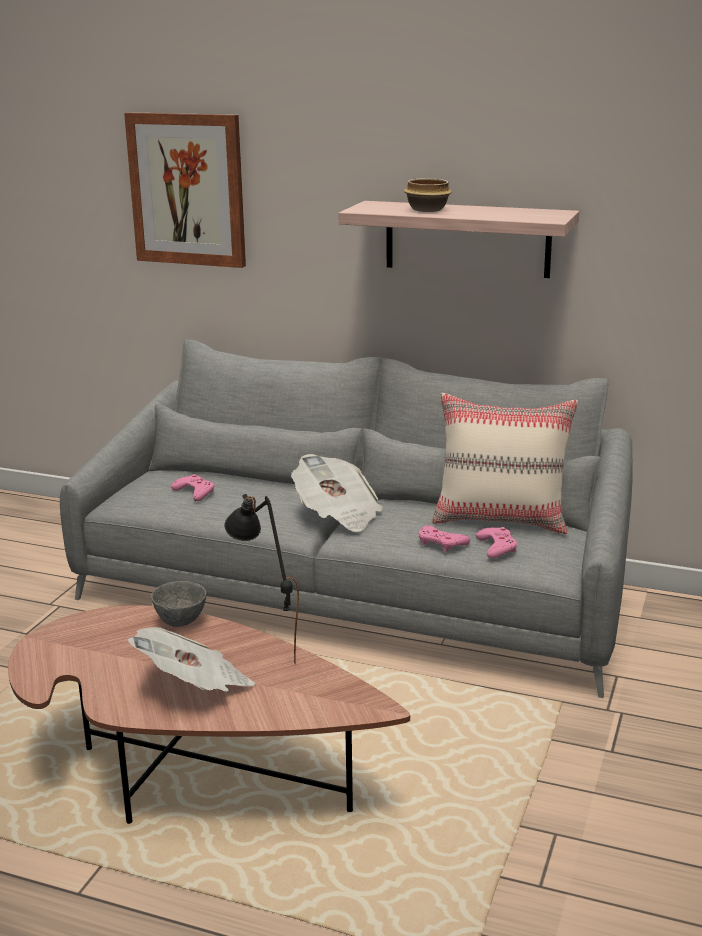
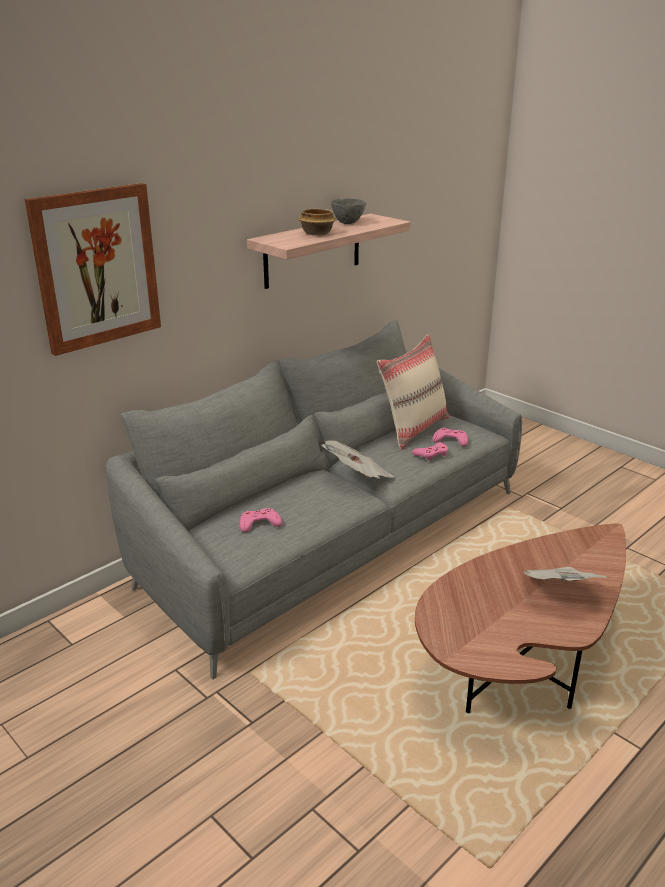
camera: 65 degrees left, 5 degrees up
(181, 622) = (462, 580): grey bowl -> grey bowl (347, 222)
(265, 649) = (521, 554): black table lamp -> none

